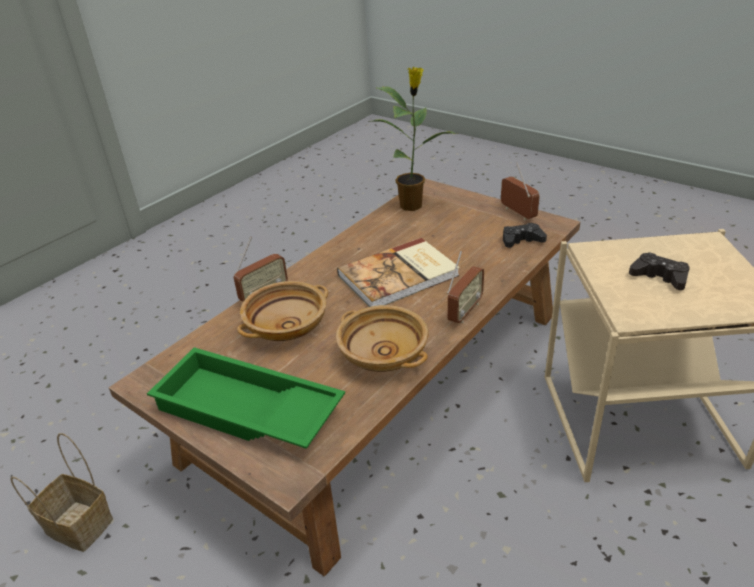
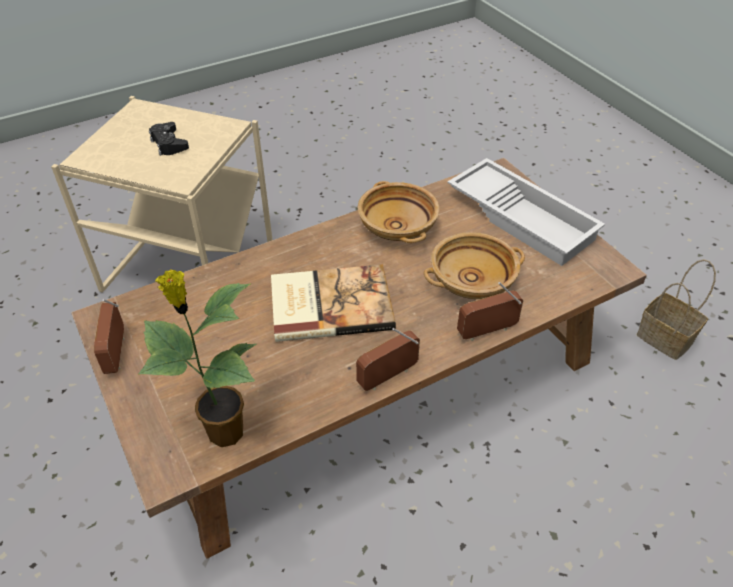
camera: 160 degrees left, 10 degrees up
(245, 412) = (523, 217): green tray -> white tray
(465, 311) = (301, 243): radio -> radio (388, 377)
(522, 240) = (164, 306): black game controller -> none

